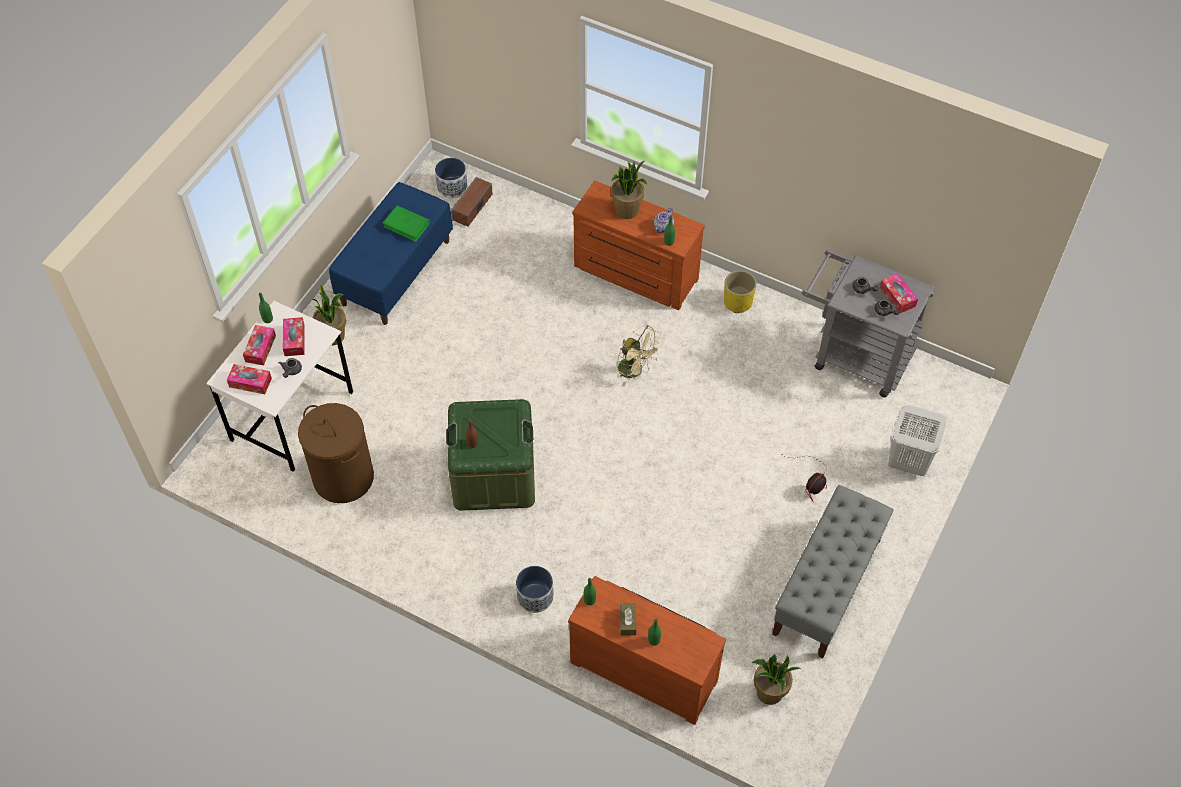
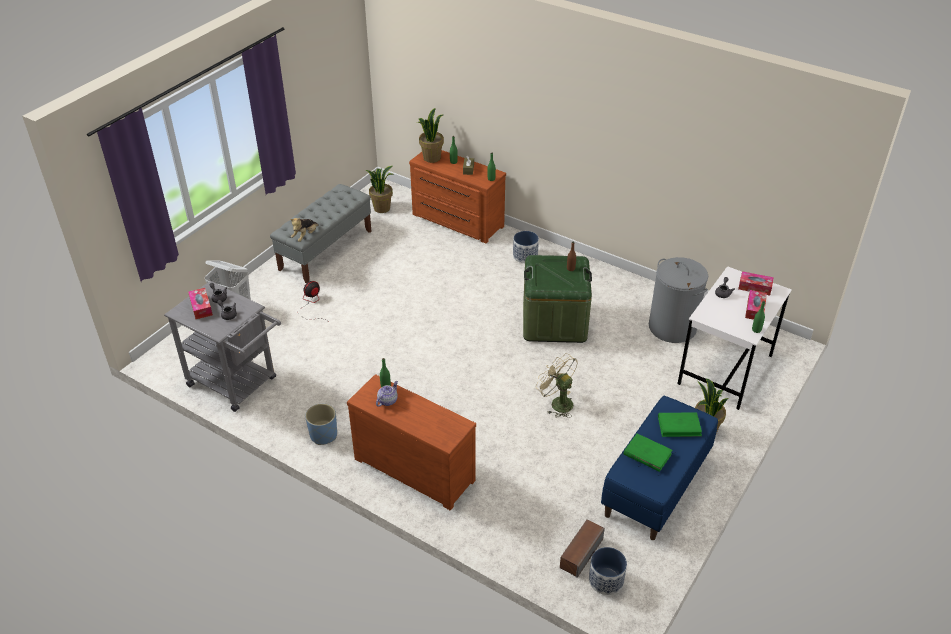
camera: 175 degrees left, 15 degrees down
(294, 340) = (727, 313): tissue box -> none
(343, 477) = (672, 327): brown laundry basket -> grey laundry basket
(370, 256) = (679, 426): none -> green book
(627, 211) = (420, 419): potted plant -> potted plant (431, 158)
(635, 371) = (431, 385): beige fan -> beige fan (557, 402)
(737, 302) = (324, 435): yellow planter -> blue planter
(841, 503) = (305, 236): none -> plush toy

